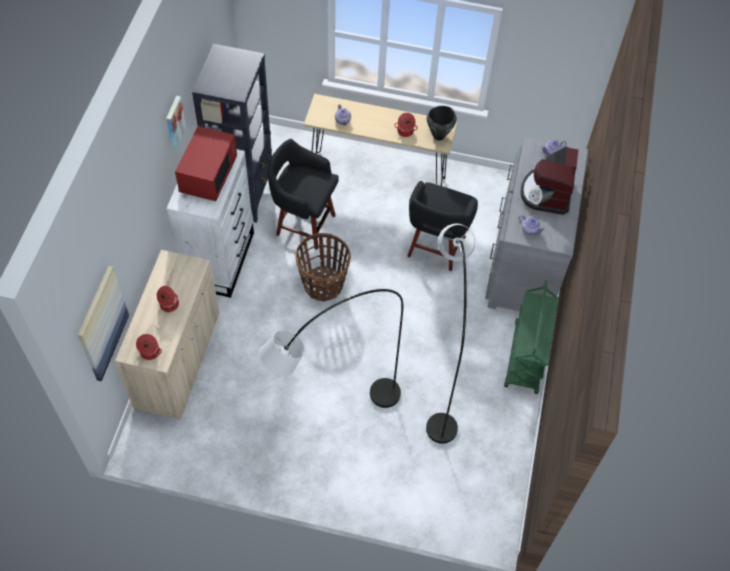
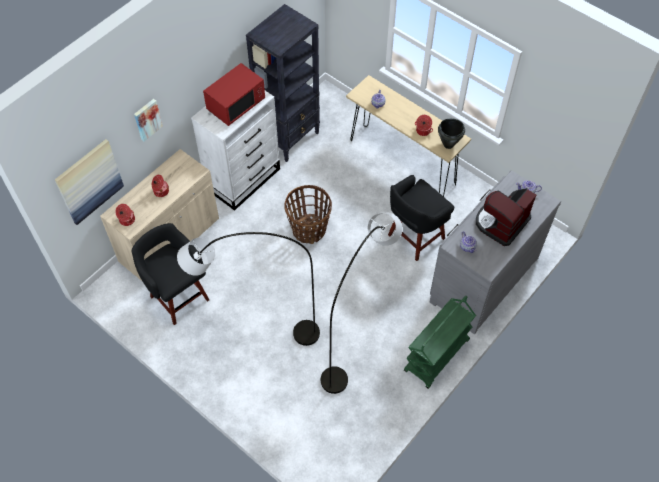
camera: 30 degrees right, 0 degrees up
(174, 122) = (219, 53): picture -> picture (147, 119)
(303, 224) = (321, 177): black stool -> black stool (178, 296)

